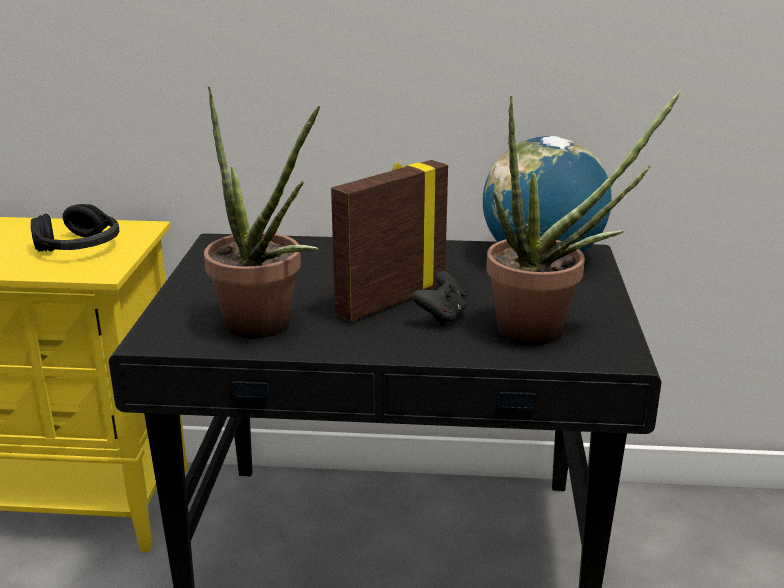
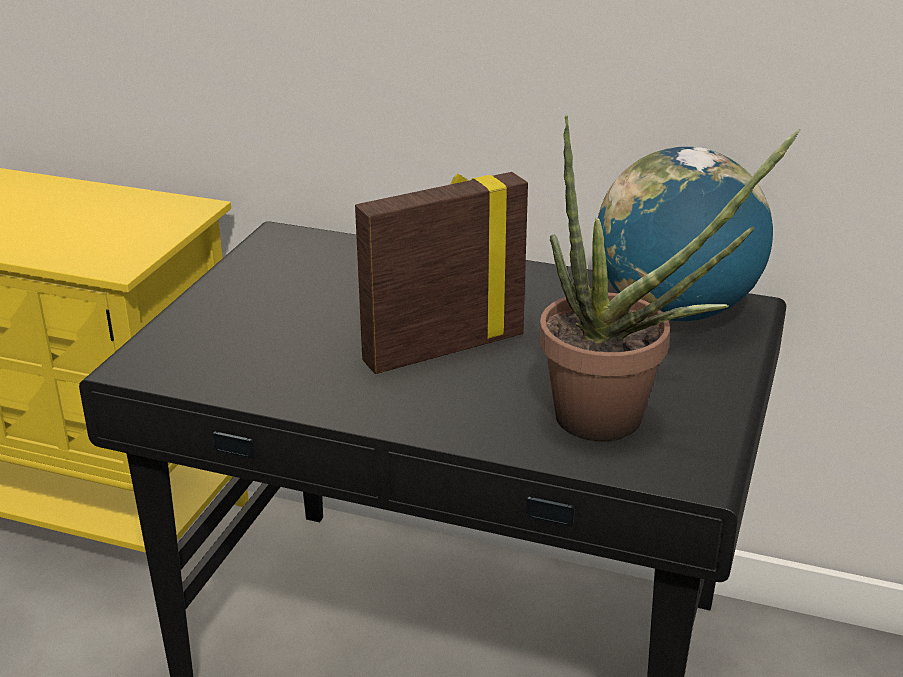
camera: 15 degrees right, 5 degrees up
(79, 247) = (109, 228): black headphones -> none
(266, 329) = (271, 370): potted plant -> none
(442, 316) = (495, 380): black game controller -> none

